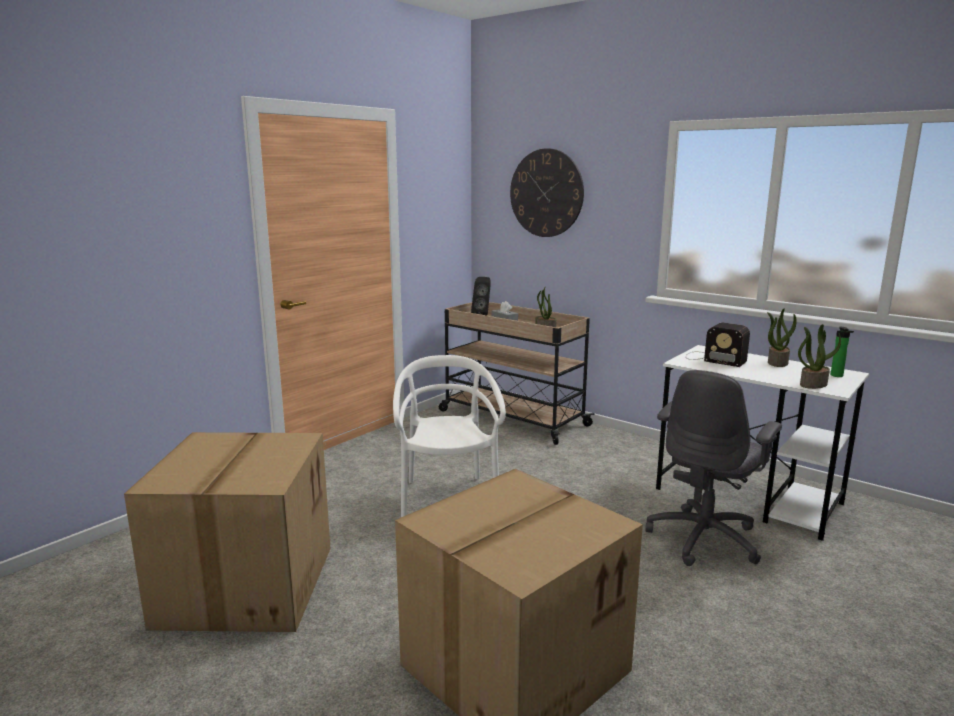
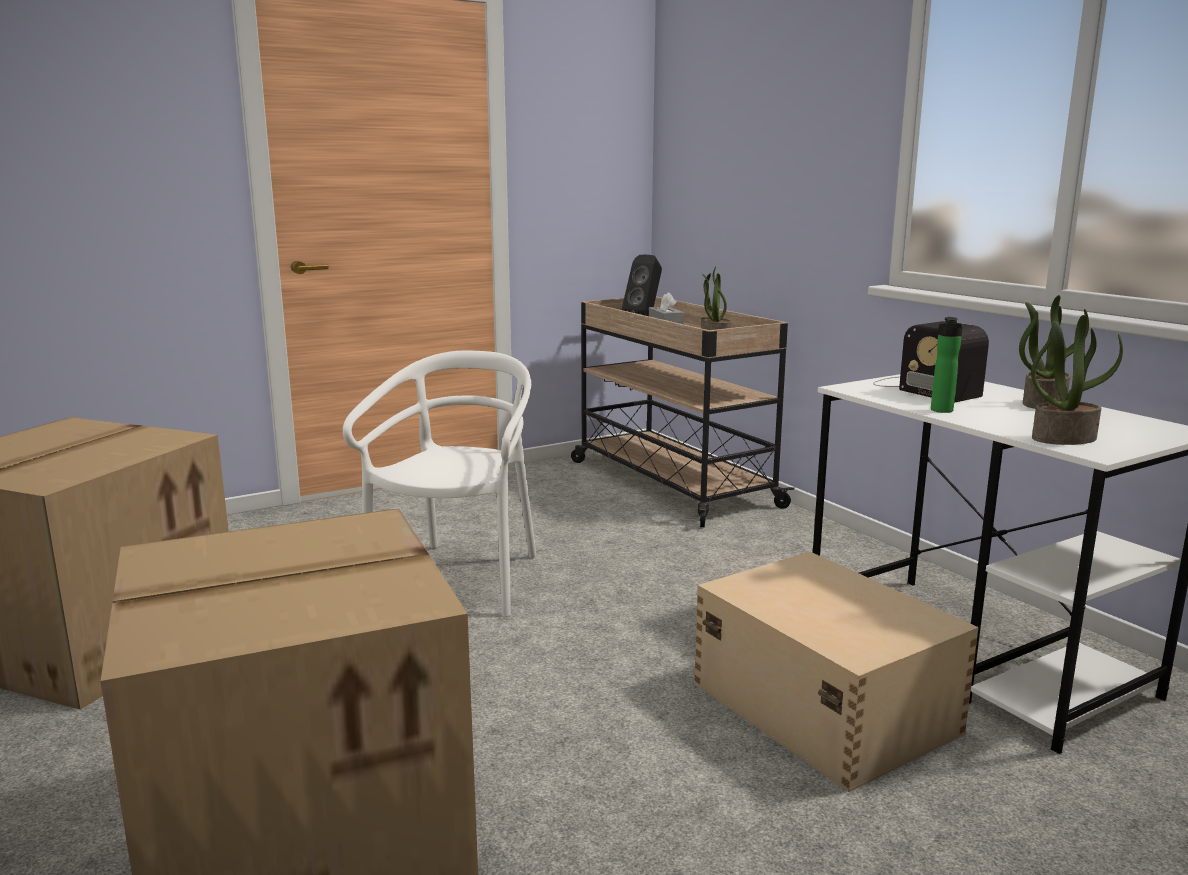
camera: 20 degrees right, 0 degrees up
(546, 193) = (743, 115): wall clock -> none
(705, 538) = (822, 706): grey office chair -> beige storage box
(838, 376) = (1141, 431): bottle -> bottle (942, 411)

